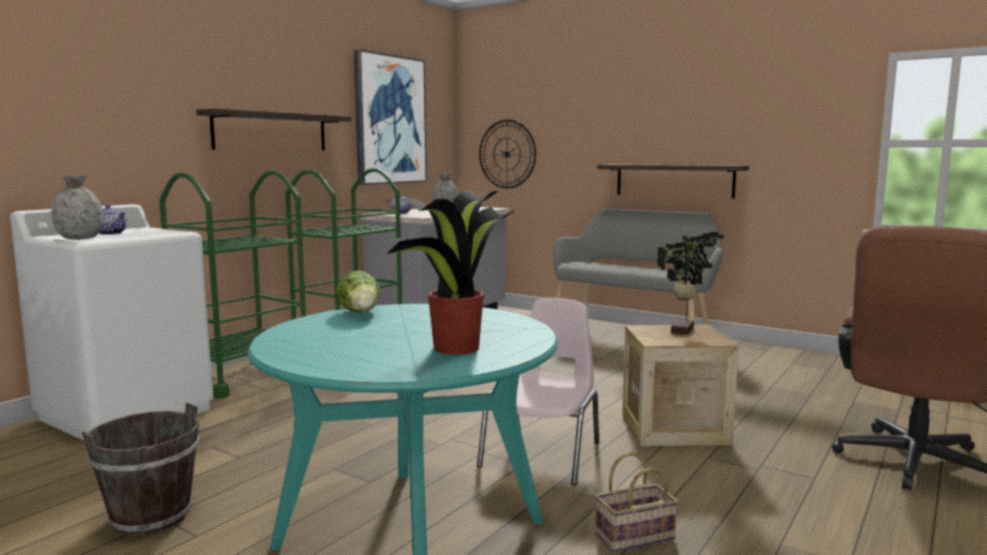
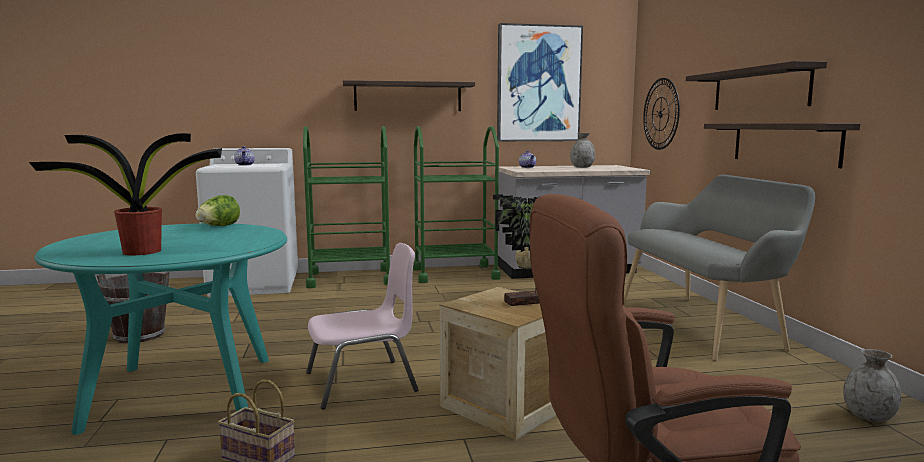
camera: 45 degrees right, 0 degrees up
(80, 239) = (216, 166): grey vase -> grey vase (869, 416)
(642, 136) = (759, 89): none -> shelf

